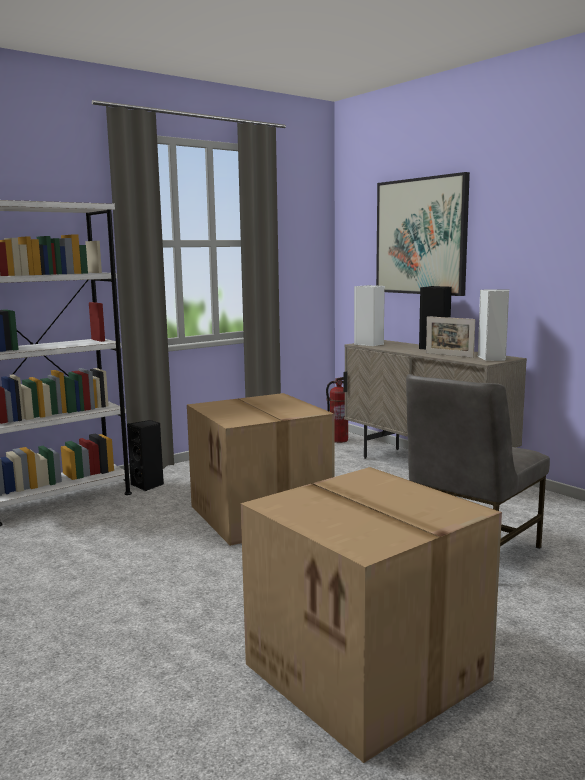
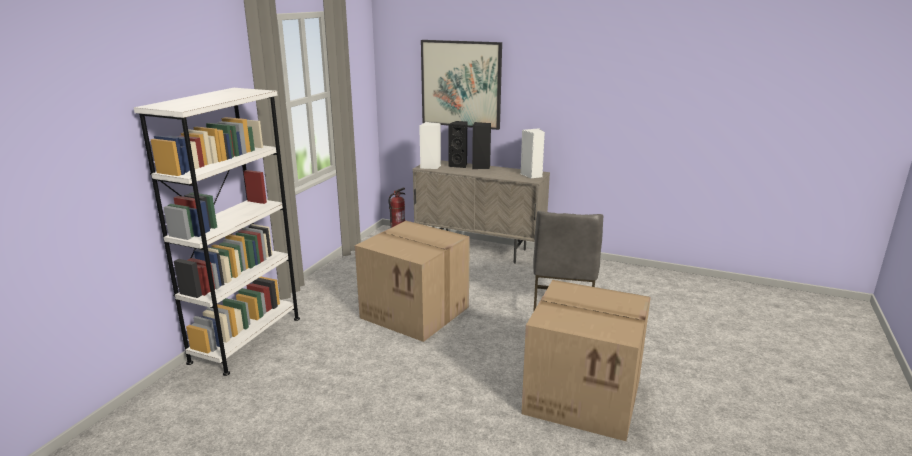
camera: 30 degrees left, 10 degrees up
(148, 485) = (303, 308): black speaker -> black speaker (459, 165)
(449, 355) = (501, 174): picture frame -> none

